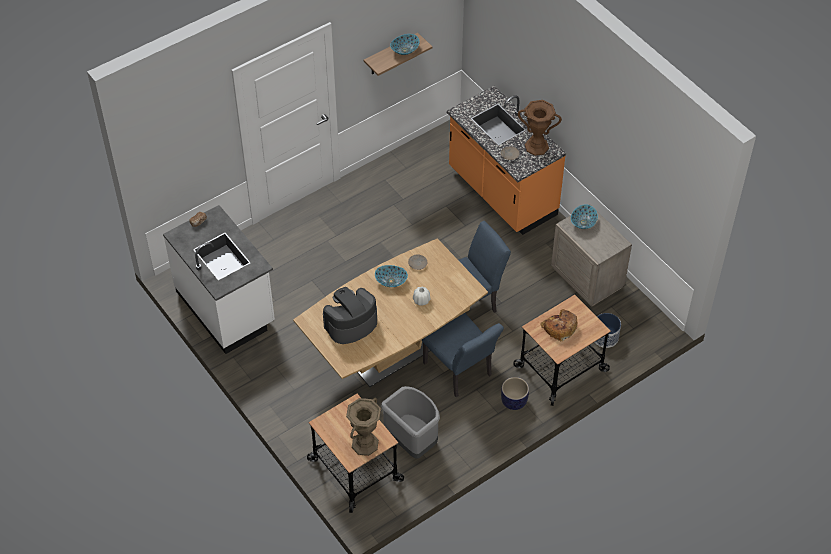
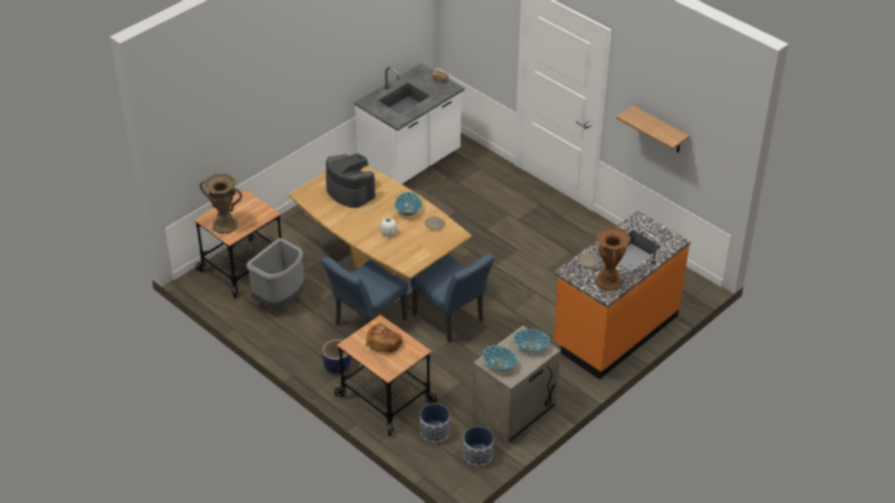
camera: 80 degrees right, 10 degrees down
(405, 50) = (658, 129): bowl -> bowl (499, 365)
(635, 311) = (478, 455): none -> planter

